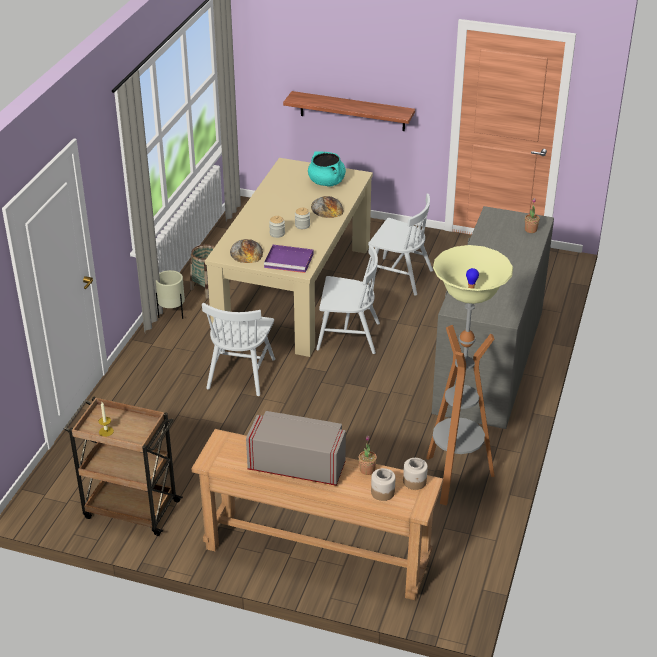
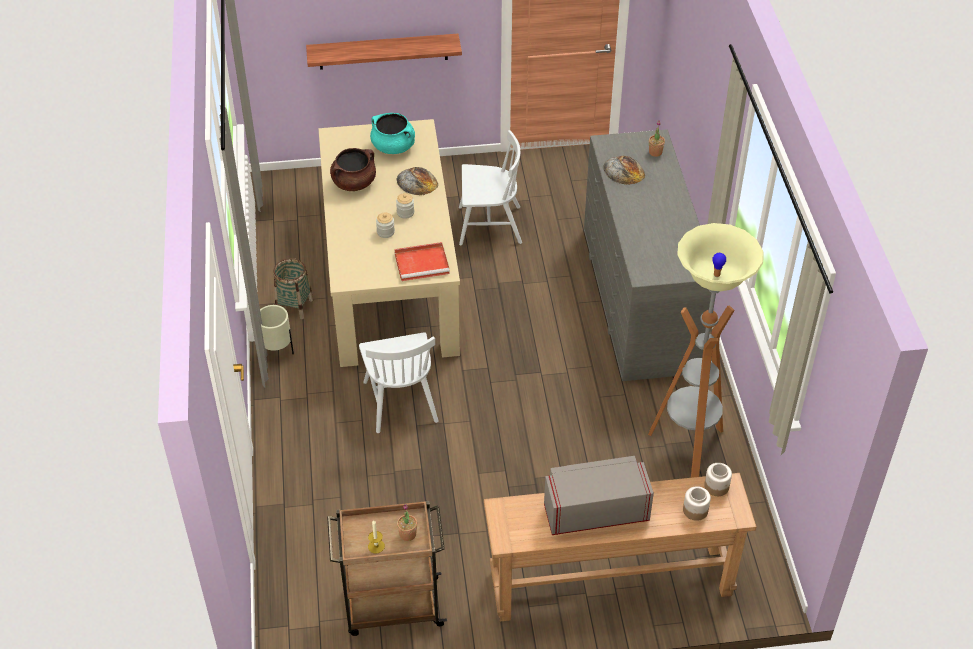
camera: 25 degrees left, 10 degrees up
(246, 252) = (369, 267): bread -> bread (624, 171)
(278, 197) = (354, 183): none -> brown cooking pot
(290, 261) = (423, 263): purple tray -> red tray
(347, 336) = (482, 317): white chair -> none
(367, 470) = (664, 490): potted plant -> potted plant (407, 534)

